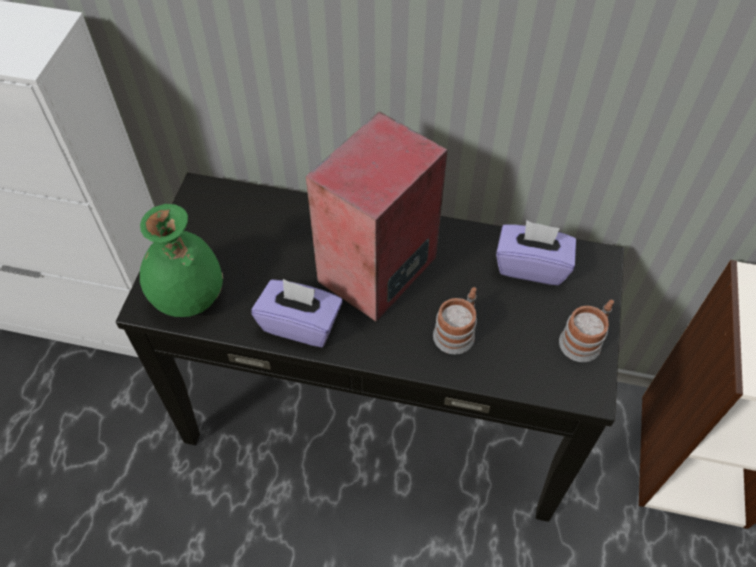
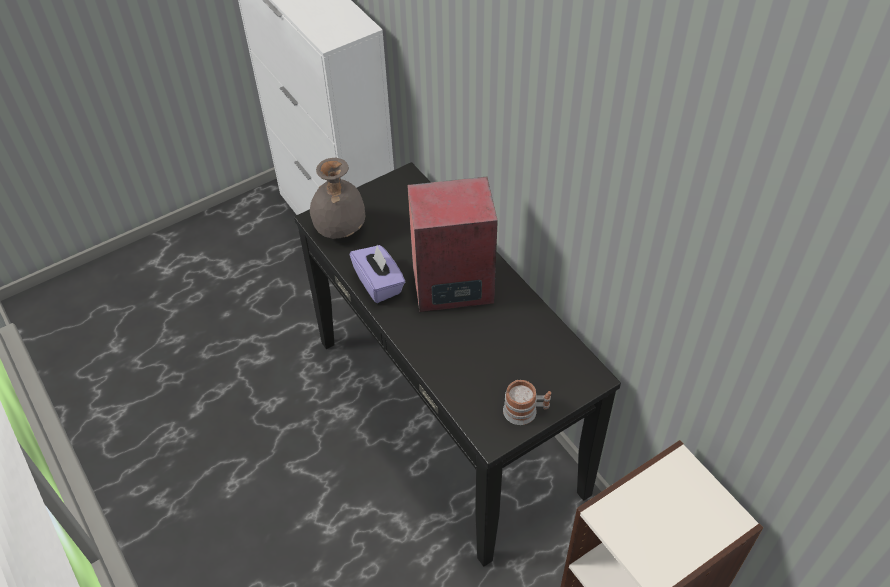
camera: 45 degrees right, 5 degrees down
(188, 298) = (339, 229): green vase -> grey vase
(457, 331) = (457, 350): mug -> none
(531, 265) = (545, 349): purple tissue box -> none

